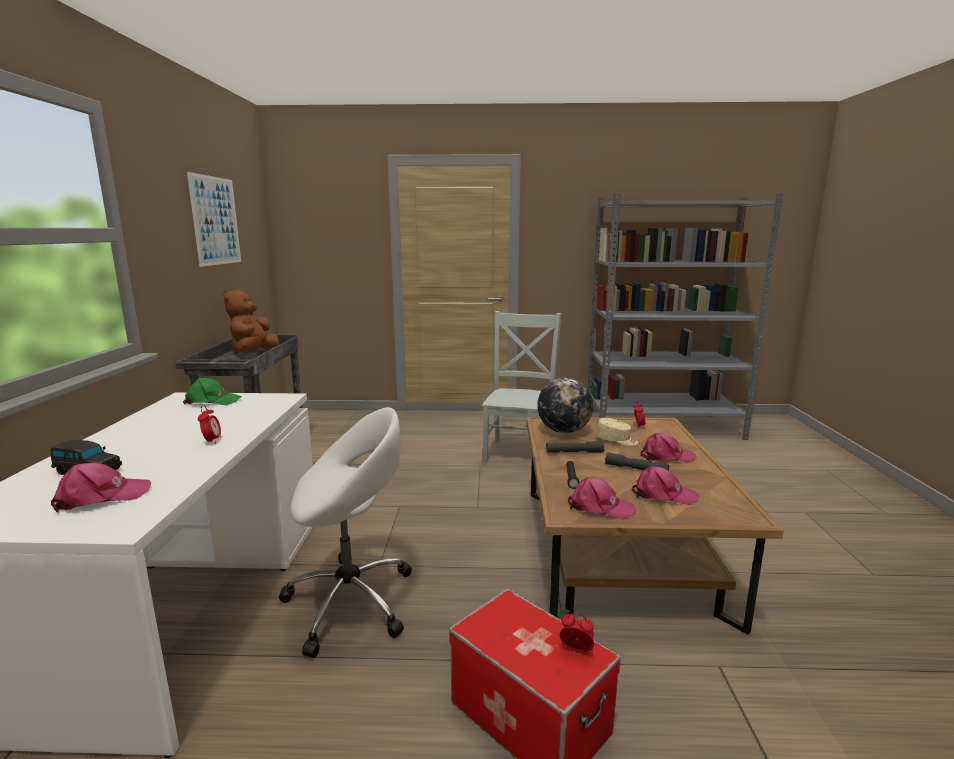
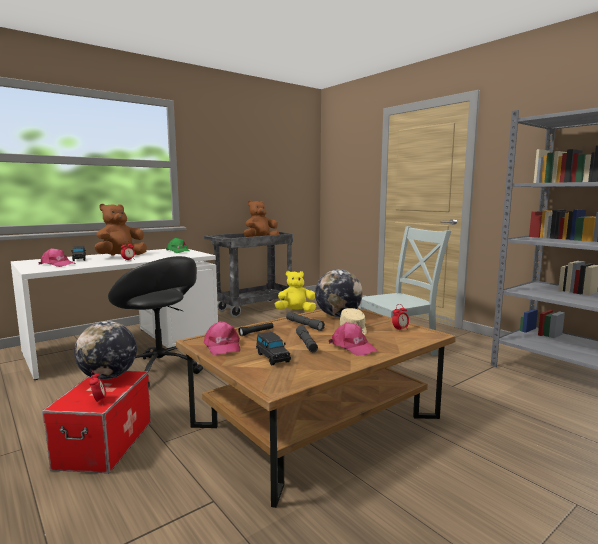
camera: 50 degrees right, 5 degrees down
(154, 439) = (120, 256): none -> brown plush toy
(215, 221) = (259, 160): picture -> none
(326, 446) = (295, 311): none -> yellow plush toy
(353, 601) = (160, 370): white office chair -> black office chair
(494, 624) = (108, 377): none -> globe
(663, 494) = (272, 357): pink cap -> black toy car

